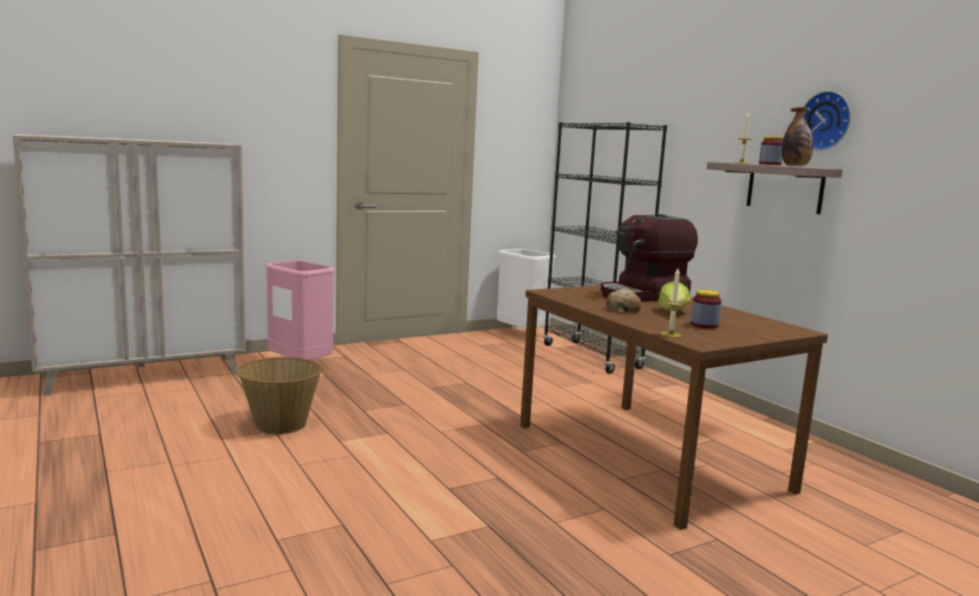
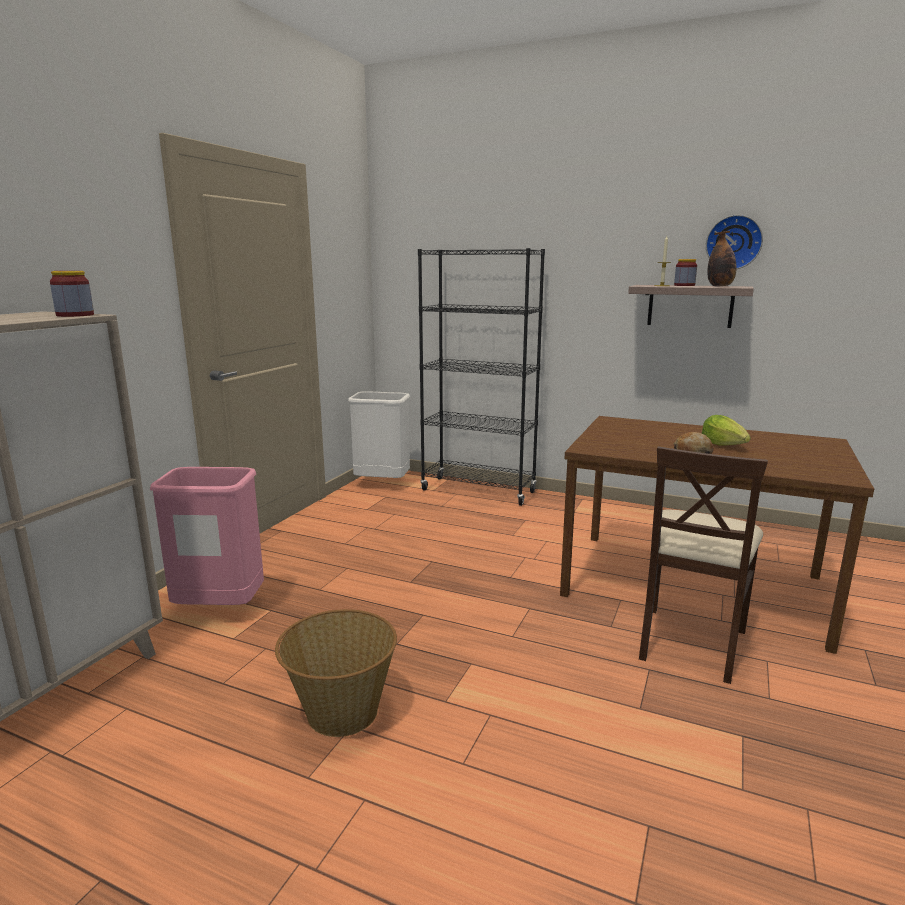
camera: 35 degrees left, 5 degrees up
(564, 479) = (690, 642): none -> beige chair
(644, 296) = (652, 431): coffee machine -> none
(670, 335) = (805, 474): candle -> none
(704, 325) = (782, 454): jar -> jar (75, 315)

